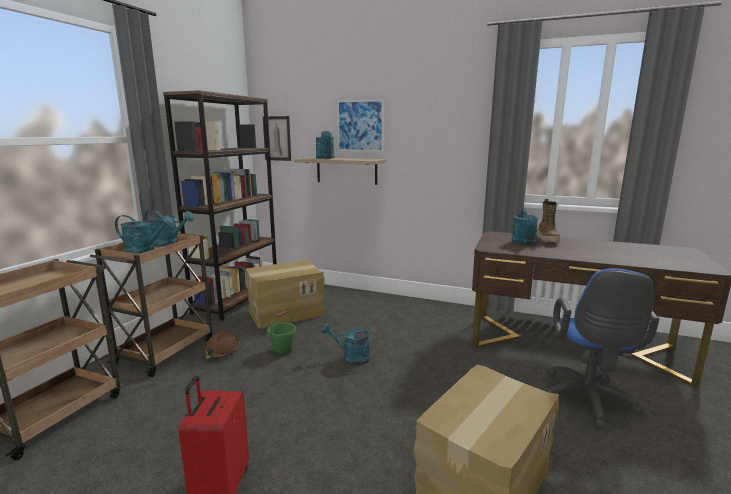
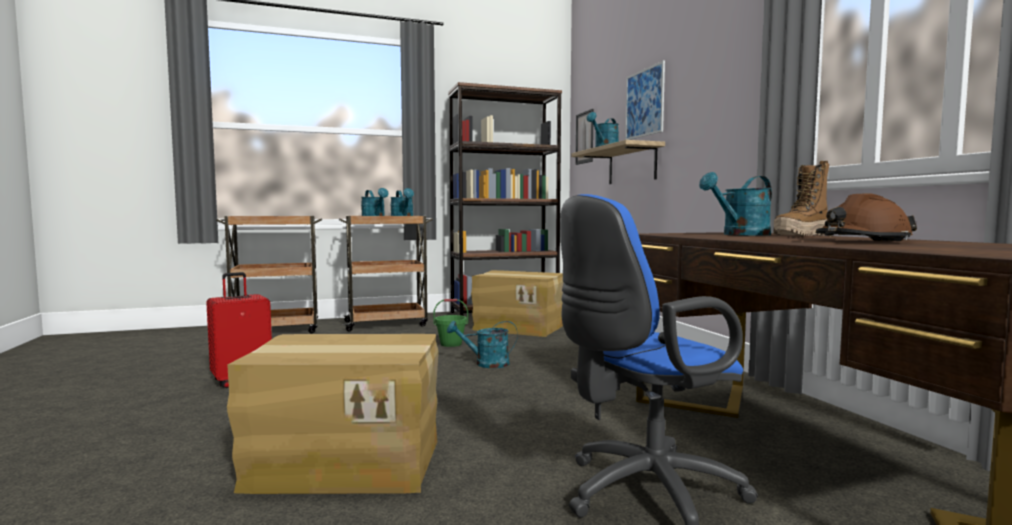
camera: 50 degrees right, 10 degrees down
(220, 352) = (412, 333): brown hard hat -> brown hard hat (862, 241)
(351, 358) = (486, 364): turquoise watering can -> turquoise watering can turned 60 degrees counterclockwise

